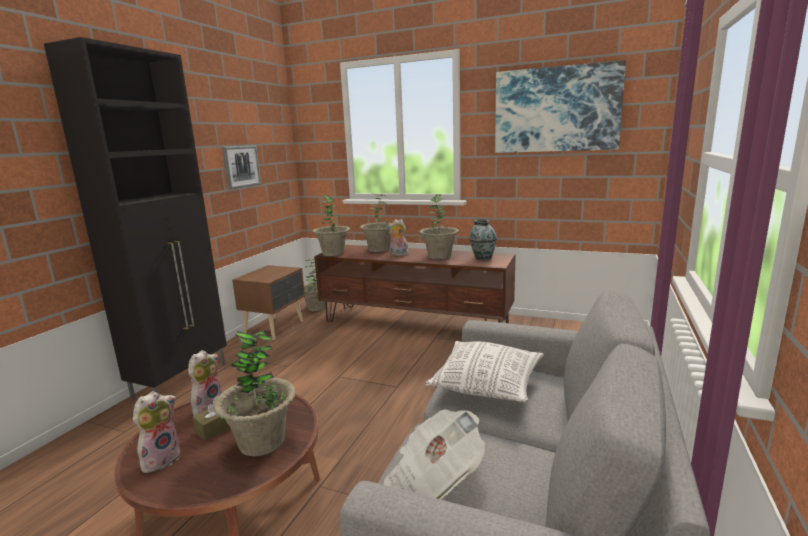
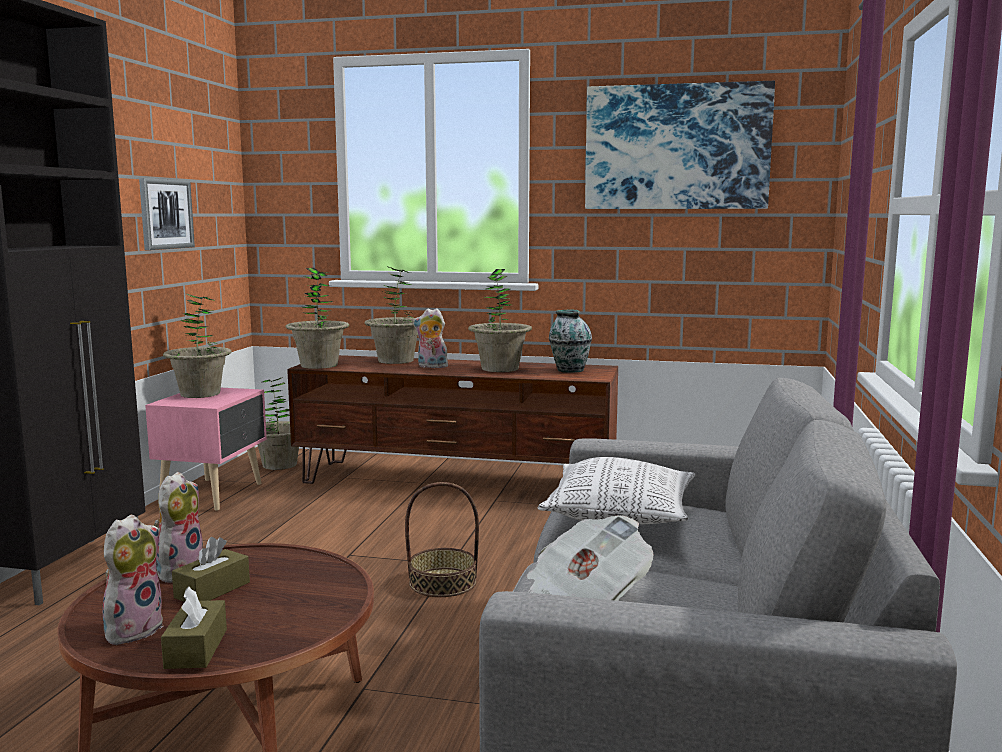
camera: 10 degrees left, 5 degrees down
(188, 482) = (196, 648): none -> brown tissue box
(262, 442) = (290, 603): potted plant -> potted plant (200, 394)
(276, 328) = (214, 494): brown nightstand -> pink nightstand
(389, 401) = (443, 582): none -> basket

